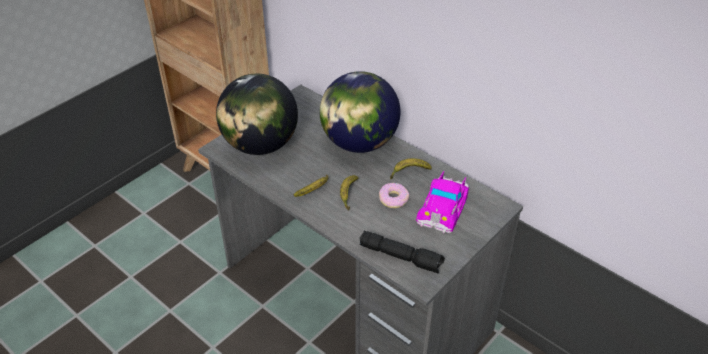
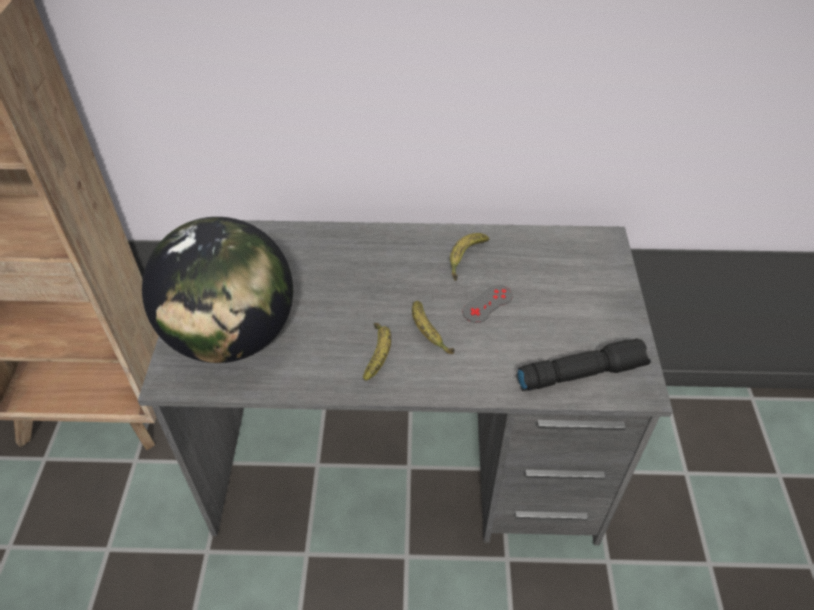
camera: 40 degrees left, 5 degrees up
(359, 143) = (364, 256): globe -> none
(393, 199) = (487, 304): donut -> grey game controller
(443, 206) = (550, 277): toy car -> none

